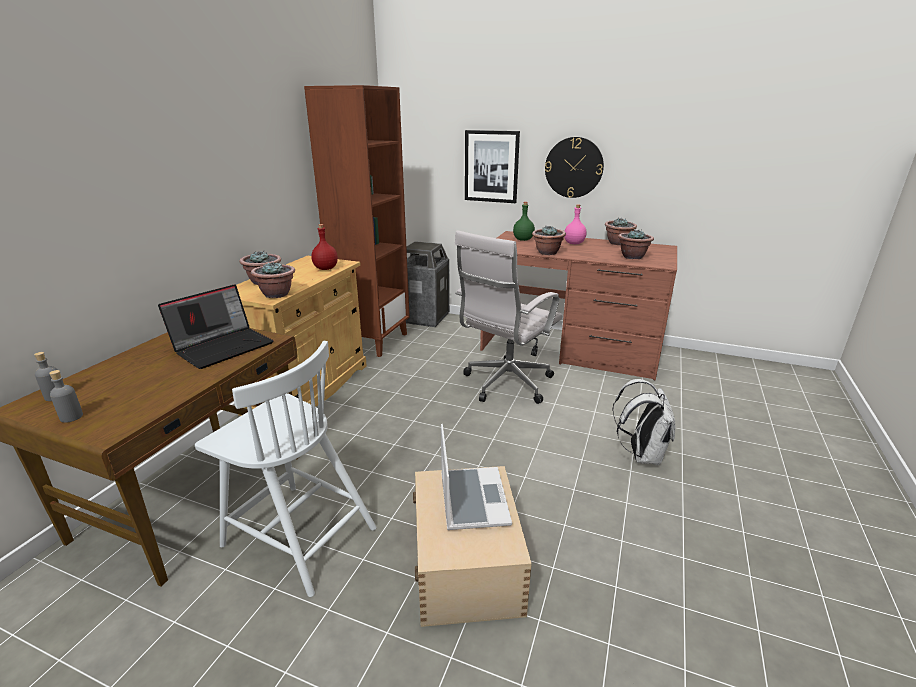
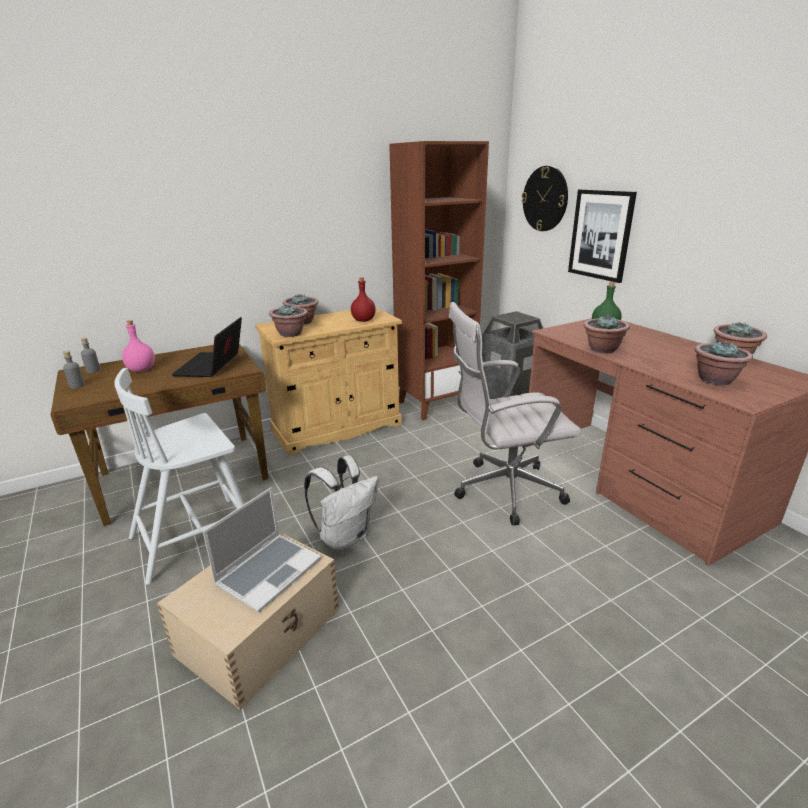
camera: 40 degrees right, 0 degrees up
(224, 346) = (212, 366): laptop -> laptop turned 105 degrees clockwise
(297, 535) = (196, 537): white chair -> white chair turned 75 degrees clockwise
(574, 167) = (696, 244): wall clock -> wall clock (545, 199)
(574, 243) = (663, 346): pink bottle -> pink bottle (141, 370)
(641, 454) = (559, 641): white backpack -> white backpack (345, 537)

